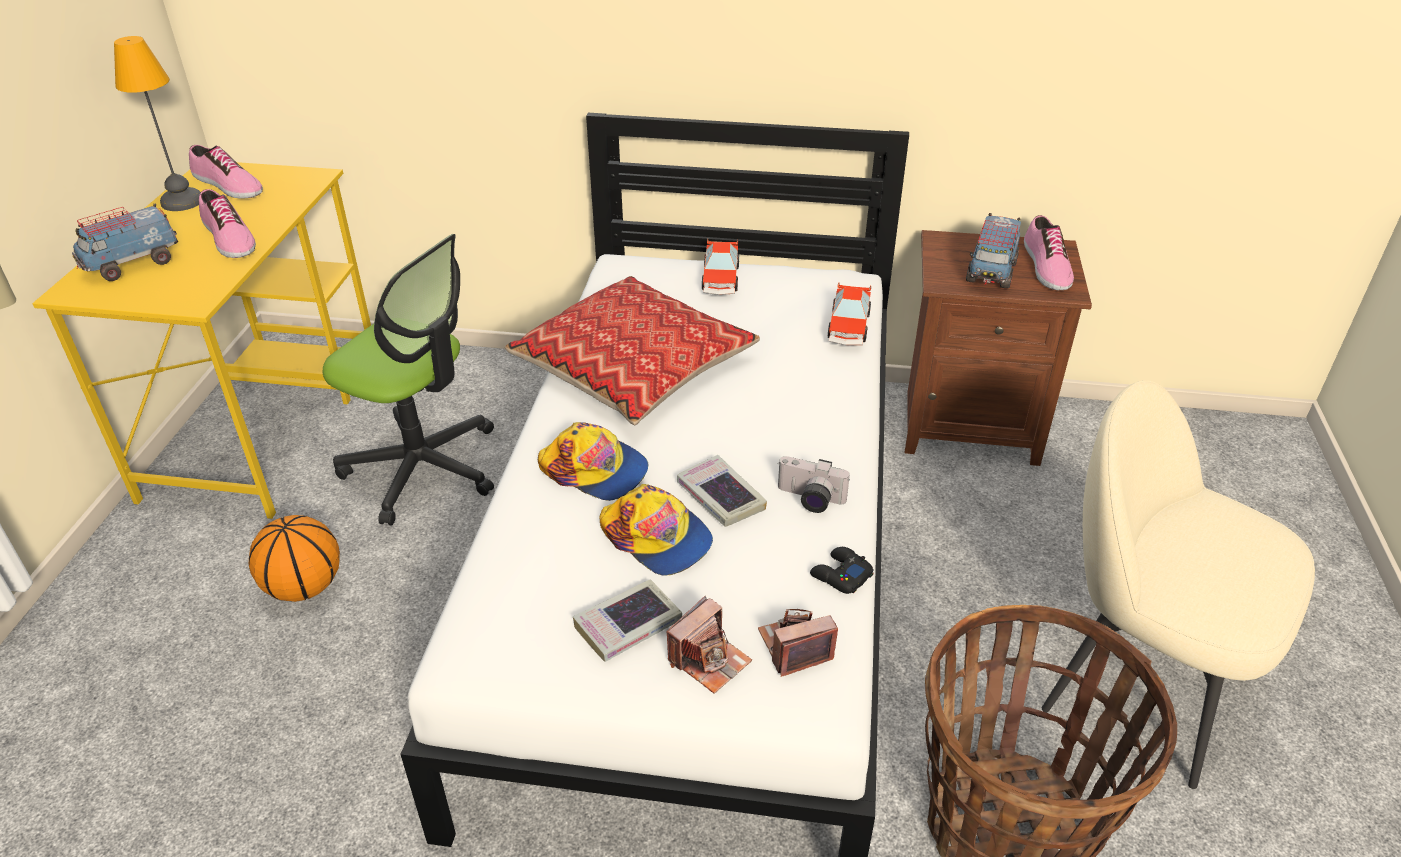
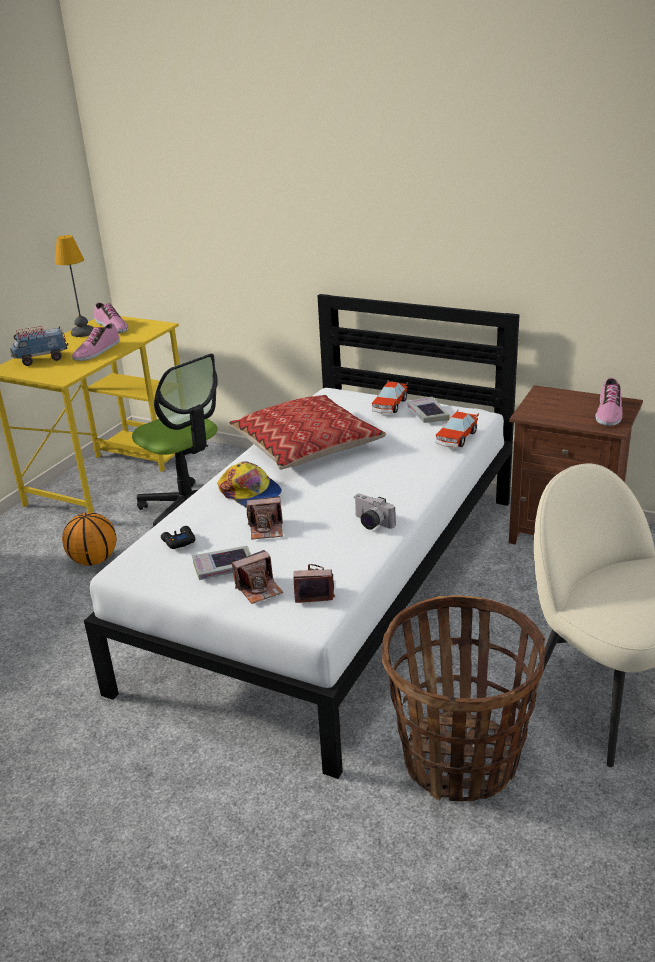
camera: 20 degrees right, 10 degrees down
(228, 238) = (96, 351): shoe -> shoe turned 45 degrees clockwise
(657, 537) = (266, 529): cap -> camera
(720, 497) = (317, 515): book -> book (427, 414)
(840, 575) = (365, 562): black game controller -> black game controller (178, 541)
(991, 273) = (565, 412): toy truck -> none

